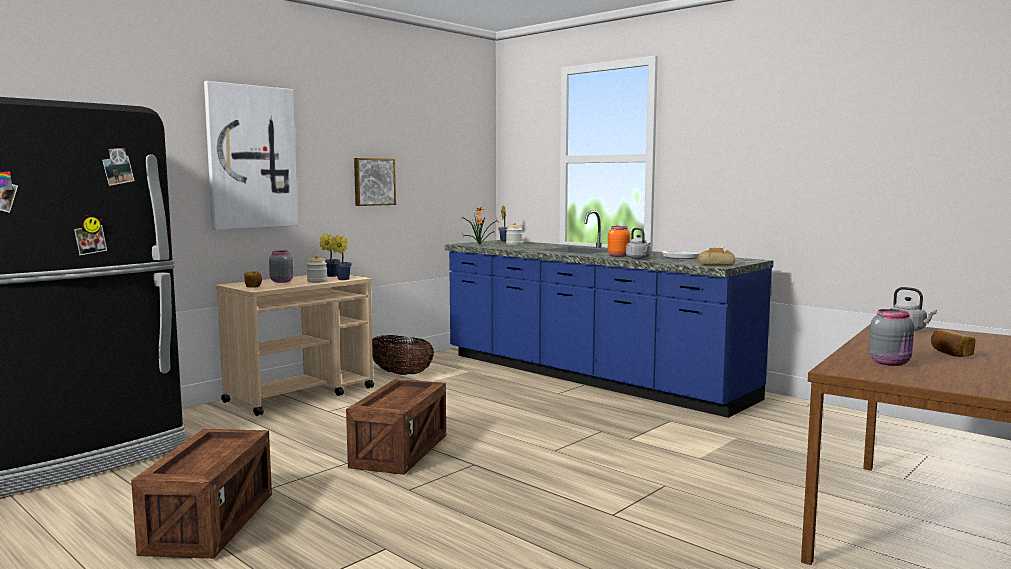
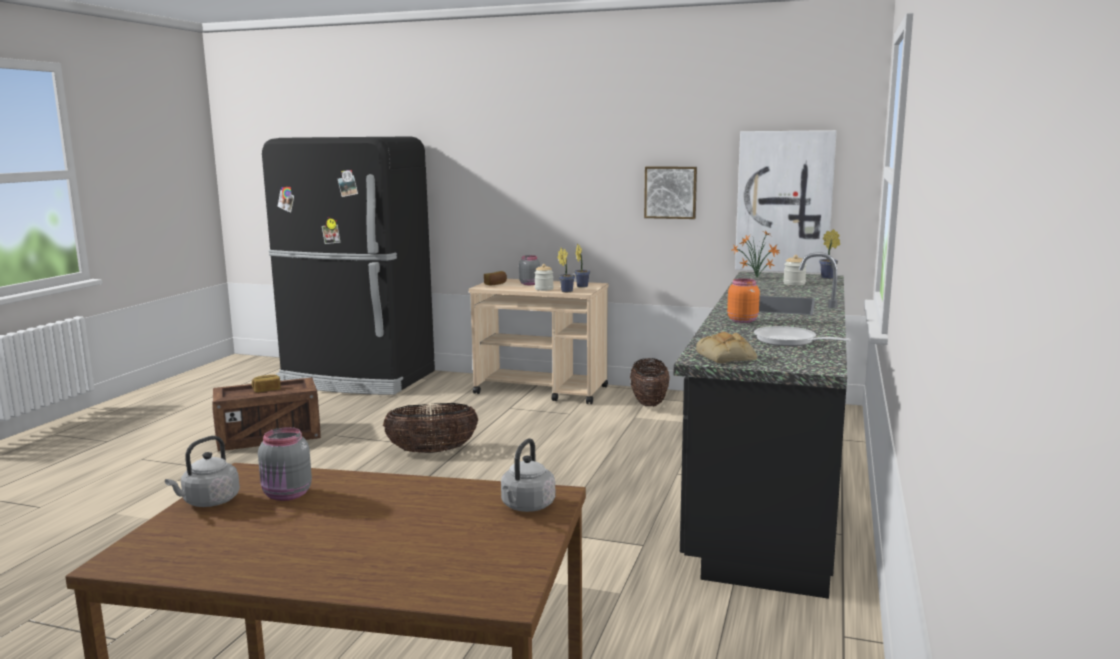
camera: 65 degrees right, 5 degrees up
(251, 157) = (535, 167): picture -> picture (784, 201)
(400, 452) = (432, 451): crate -> basket
(589, 376) = (769, 476): blue counter -> black counter
(639, 258) = (729, 328): grey kettle -> grey kettle (208, 502)
(950, 353) = (360, 527): bread -> bread (267, 390)

